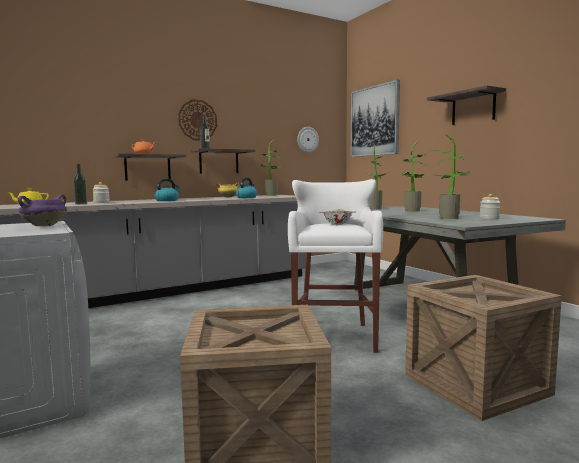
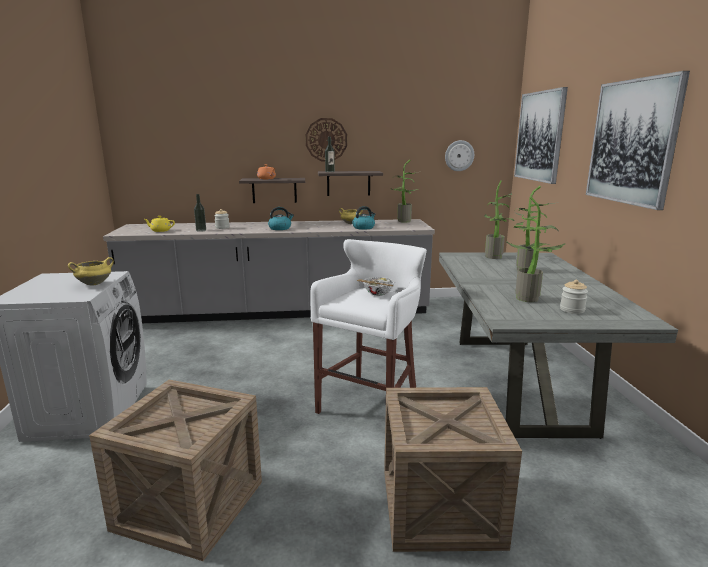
camera: 25 degrees right, 10 degrees up
(44, 226) = (95, 283): purple cooking pot -> yellow cooking pot
(473, 108) = (632, 142): shelf -> picture

